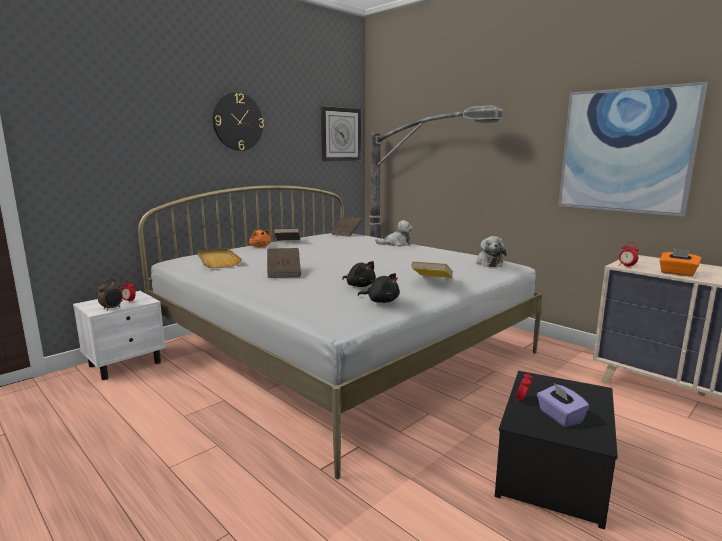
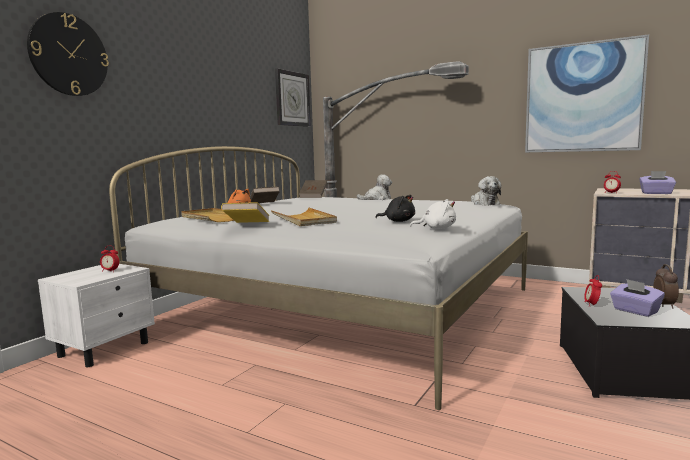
camera: 15 degrees left, 5 degrees down
(112, 308) = (97, 278): alarm clock -> alarm clock (664, 305)
(238, 122) = (203, 77): wall clock -> wall clock (69, 55)
(284, 273) = (303, 220): brown book -> beige tray
(381, 301) = (436, 228): black plush toy -> white plush toy
(432, 281) = (459, 214): yellow book -> yellow book (246, 225)
(677, 273) = (656, 193): orange tissue box -> purple tissue box

